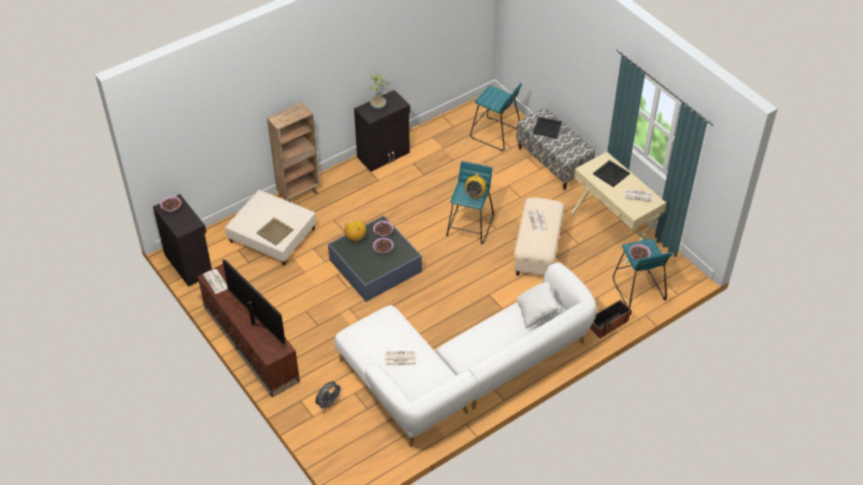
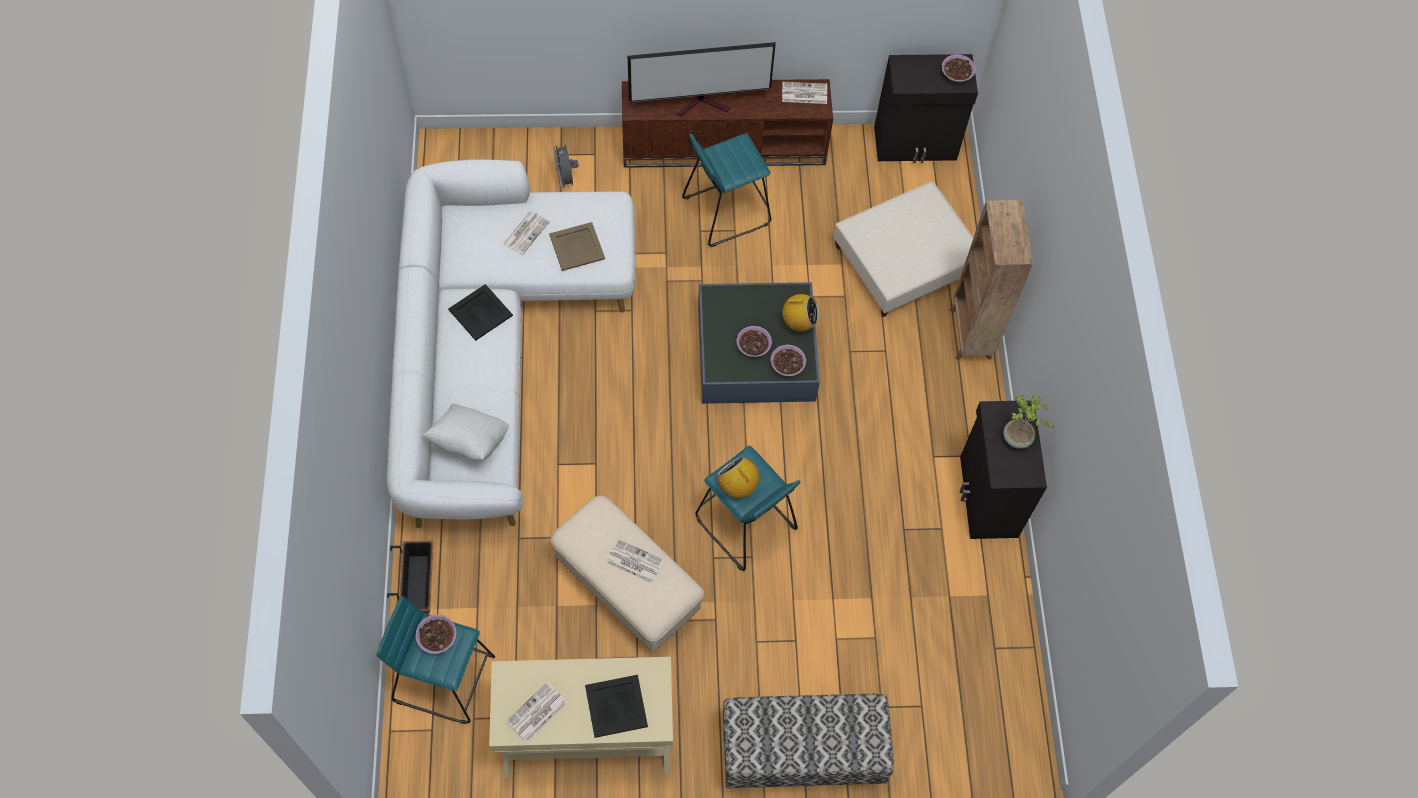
camera: 120 degrees right, 15 degrees up
(274, 231) = (881, 231): beige tray -> beige tray (577, 246)
(495, 134) = (932, 704): turquoise stool -> turquoise stool (726, 211)
(547, 128) = (836, 732): black tray -> black tray (480, 312)

